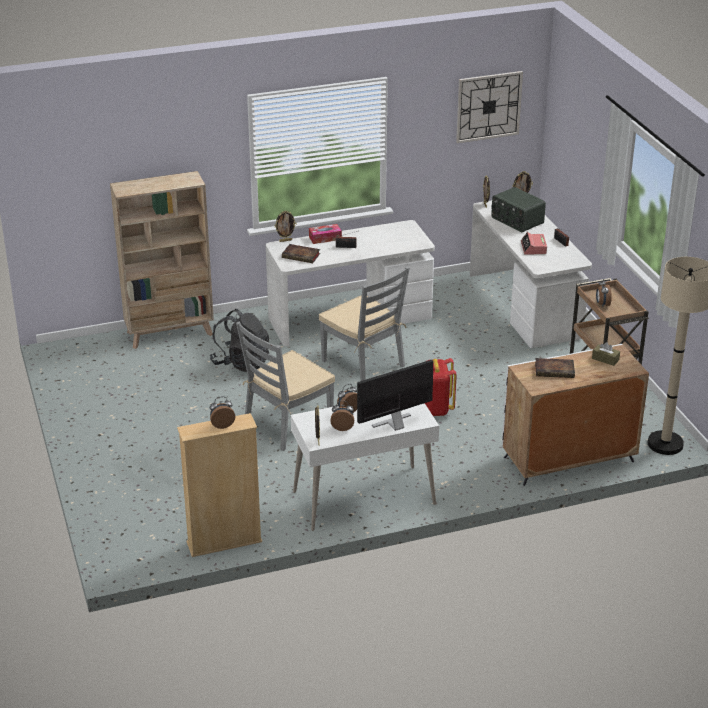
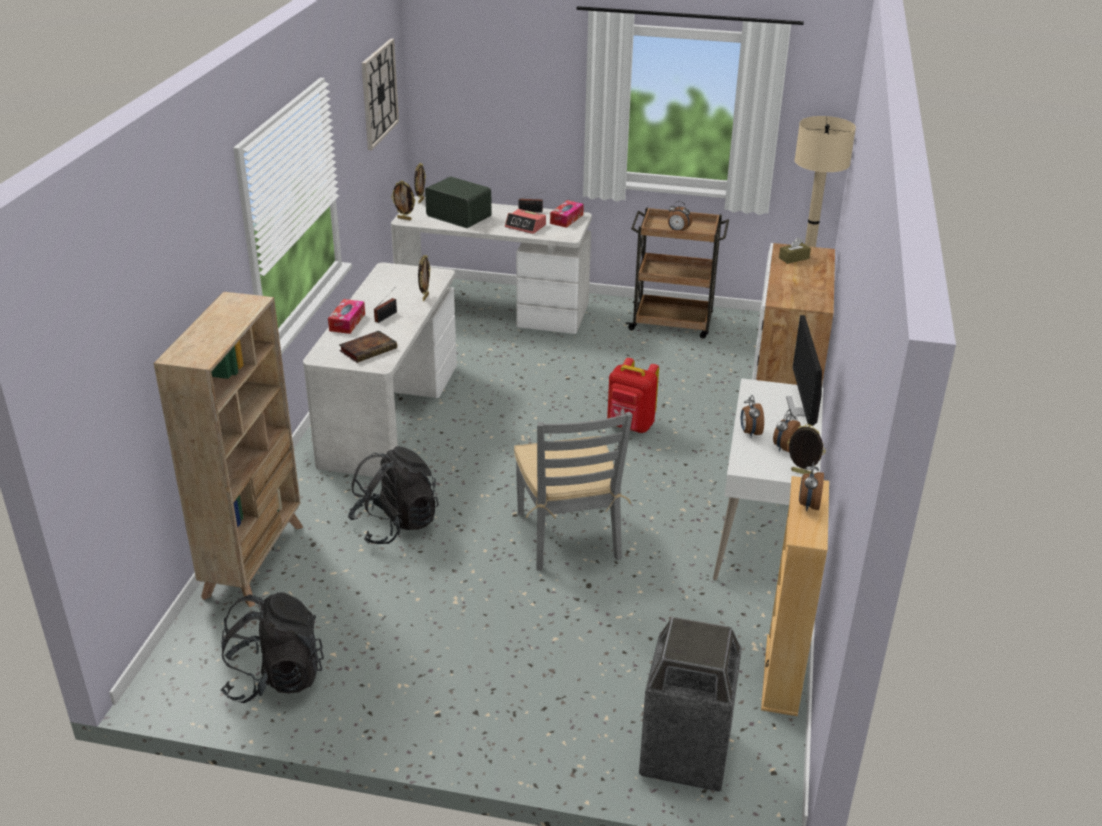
camera: 60 degrees left, 0 degrees up
(88, 377) = (274, 678): none -> black backpack
(130, 524) = (684, 754): none -> trash can
(285, 240) = (316, 348): picture frame -> picture frame (425, 297)
(364, 363) = (495, 438): grey chair -> none
(516, 221) = (459, 216): radio -> radio turned 135 degrees counterclockwise
(555, 370) = (794, 286): book -> none
(567, 258) = (566, 219): none -> tissue box

